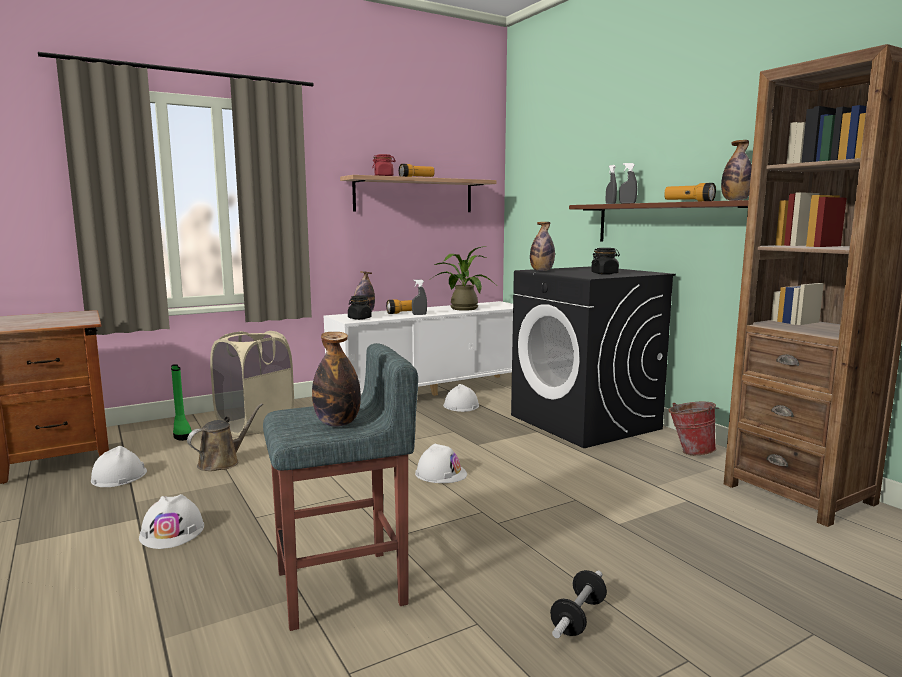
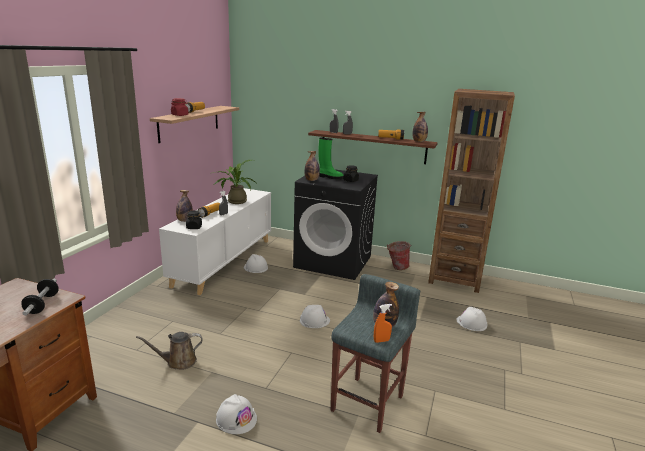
camera: 40 degrees left, 10 degrees up
(119, 476) = (122, 402): white hard hat -> white hard hat (471, 323)
(181, 433) = (101, 351): green boot -> green boot (330, 177)
(222, 462) = (178, 362): brown watering can -> brown watering can turned 105 degrees counterclockwise
(255, 425) = (148, 325): beige laundry basket -> none
(294, 434) = (381, 341): none -> orange spray bottle
(578, 617) = (459, 370): dumbbell -> dumbbell (42, 304)

